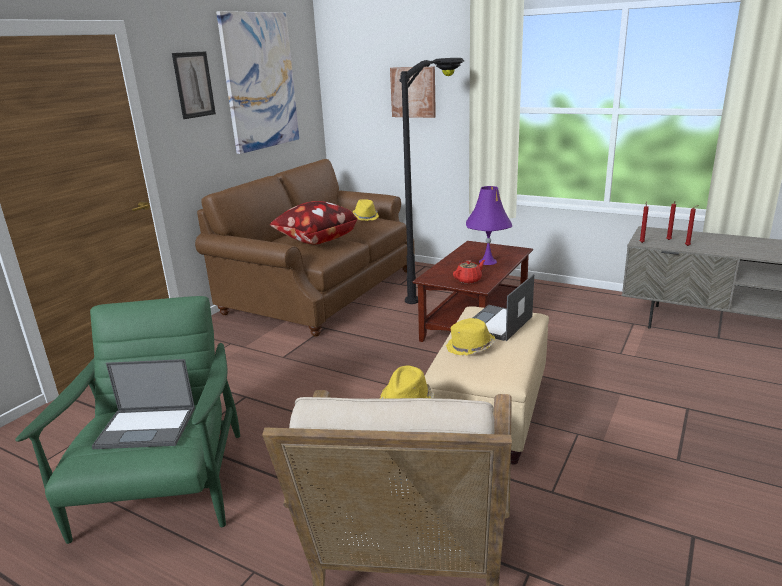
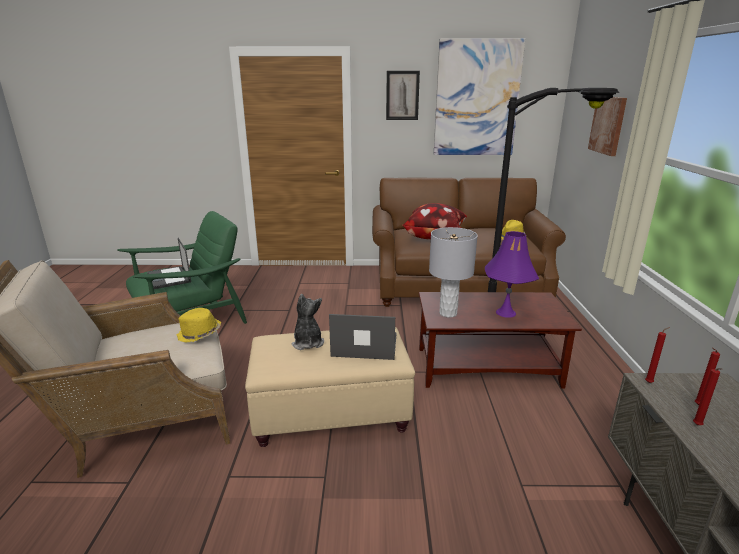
camera: 60 degrees right, 0 degrees up
(469, 280) = (447, 313): red teapot -> grey table lamp
(470, 347) = (307, 342): yellow hat -> plush toy

